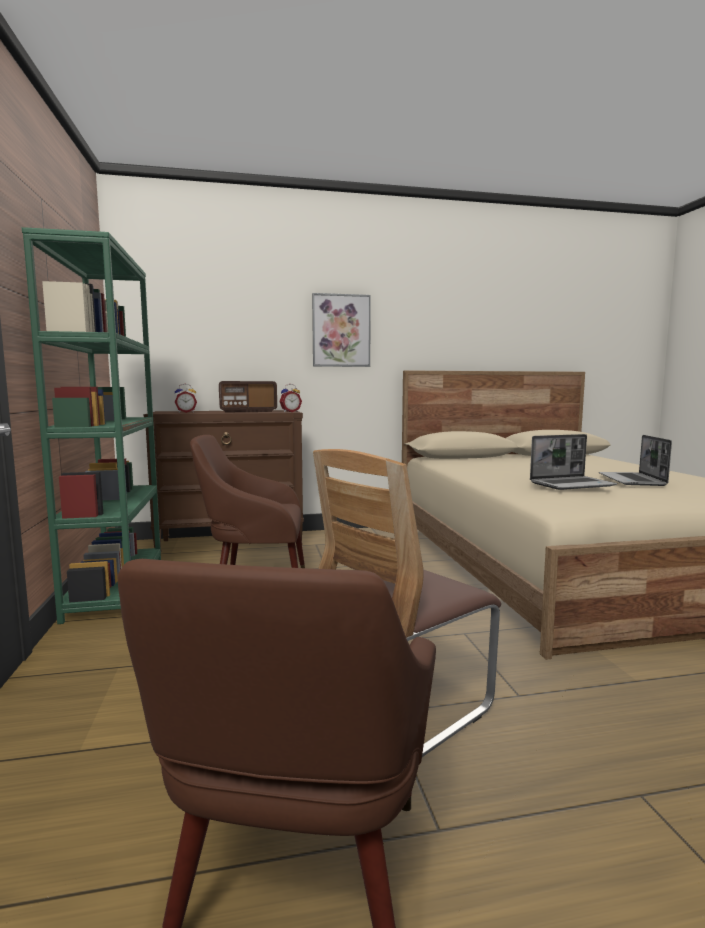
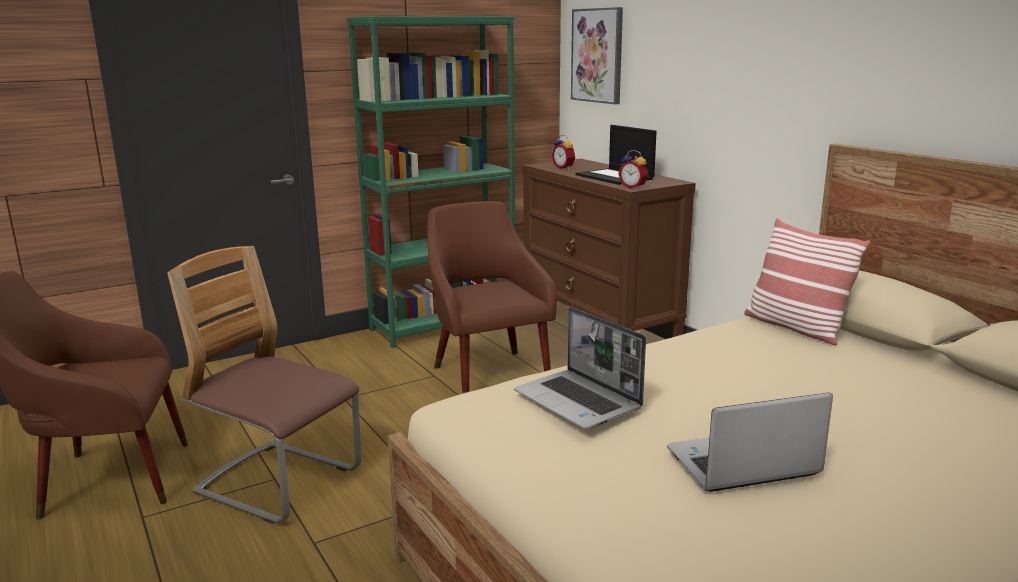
camera: 70 degrees right, 10 degrees up
(248, 411) = (615, 177): radio -> laptop
(341, 331) = (762, 67): picture -> picture (597, 55)
(459, 461) = (795, 327): none -> pillow

